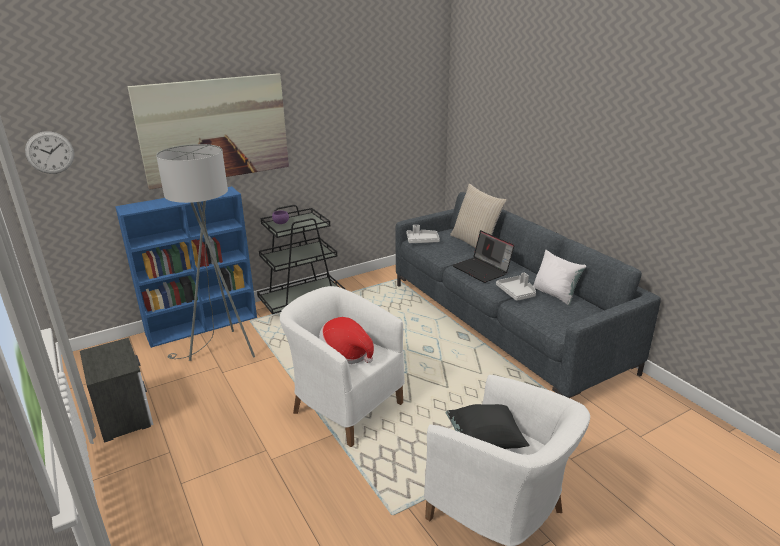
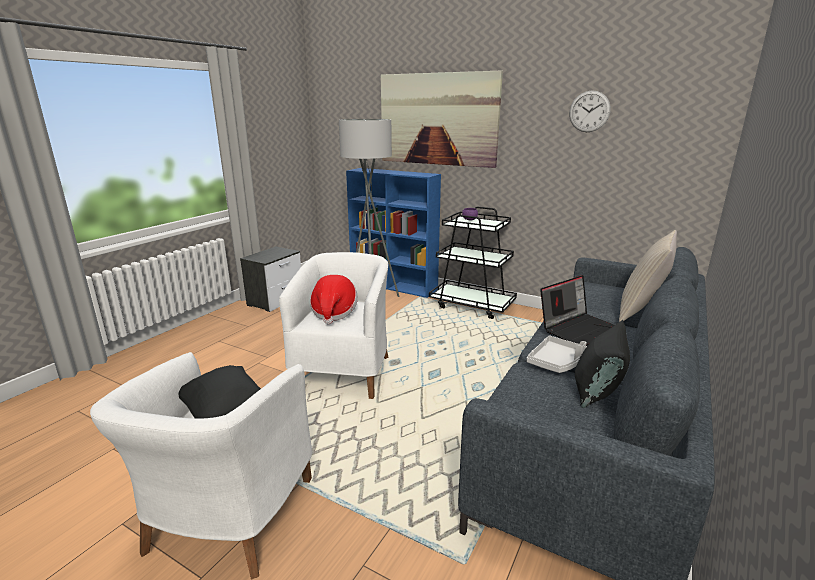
camera: 60 degrees right, 5 degrees down
(50, 152) = (334, 119): wall clock -> wall clock (589, 111)
(422, 240) = (588, 285): grey tray -> none
(482, 270) = (579, 328): laptop -> laptop turned 150 degrees counterclockwise
(555, 294) = (597, 391): white pillow -> black pillow

